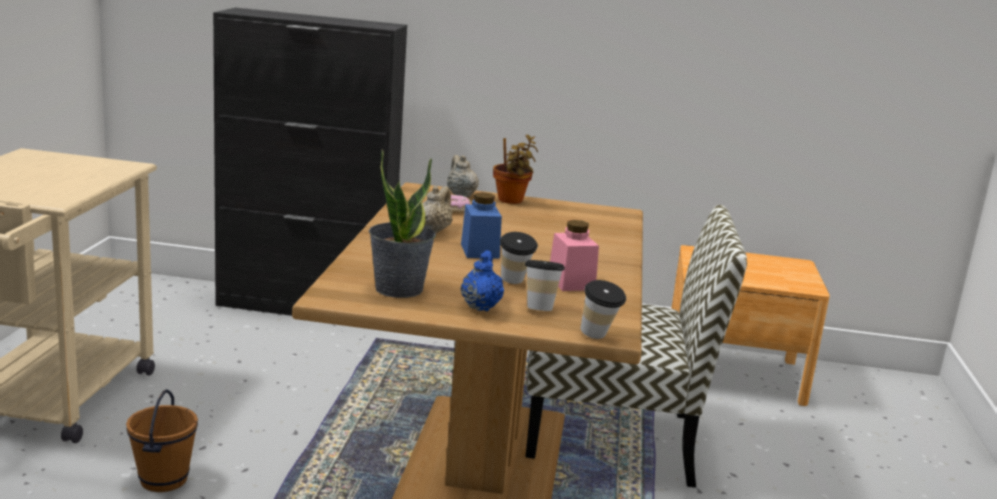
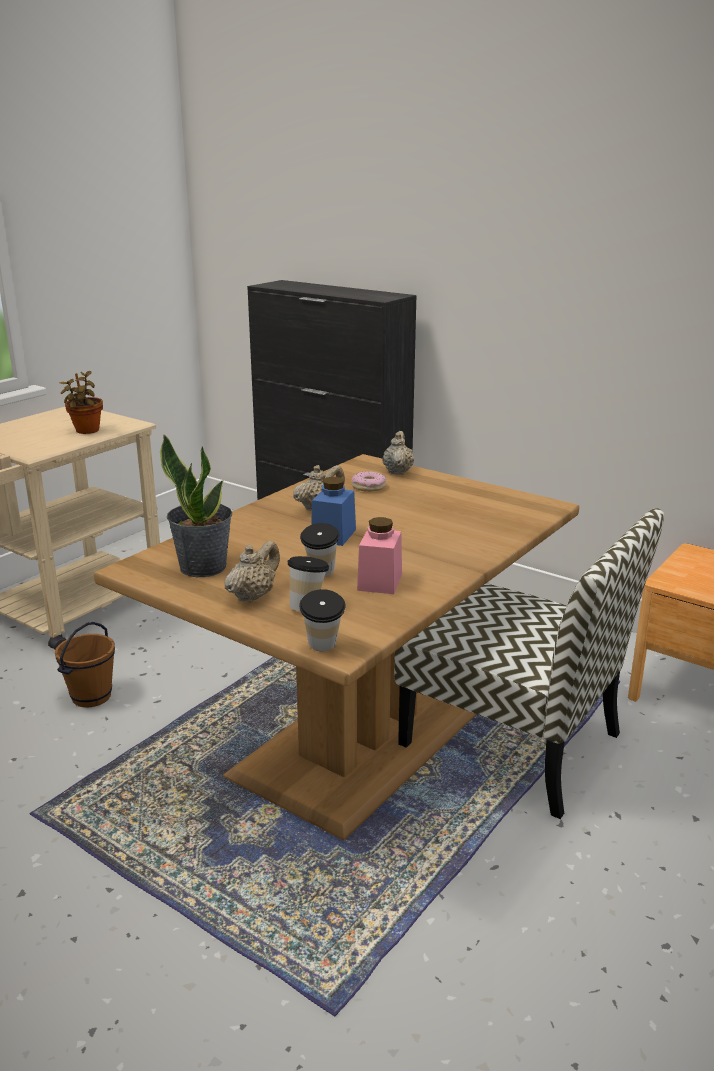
camera: 30 degrees right, 5 degrees up
(481, 306) = (253, 596): blue teapot -> beige teapot
(511, 201) = (442, 482): potted plant -> potted plant (86, 431)

